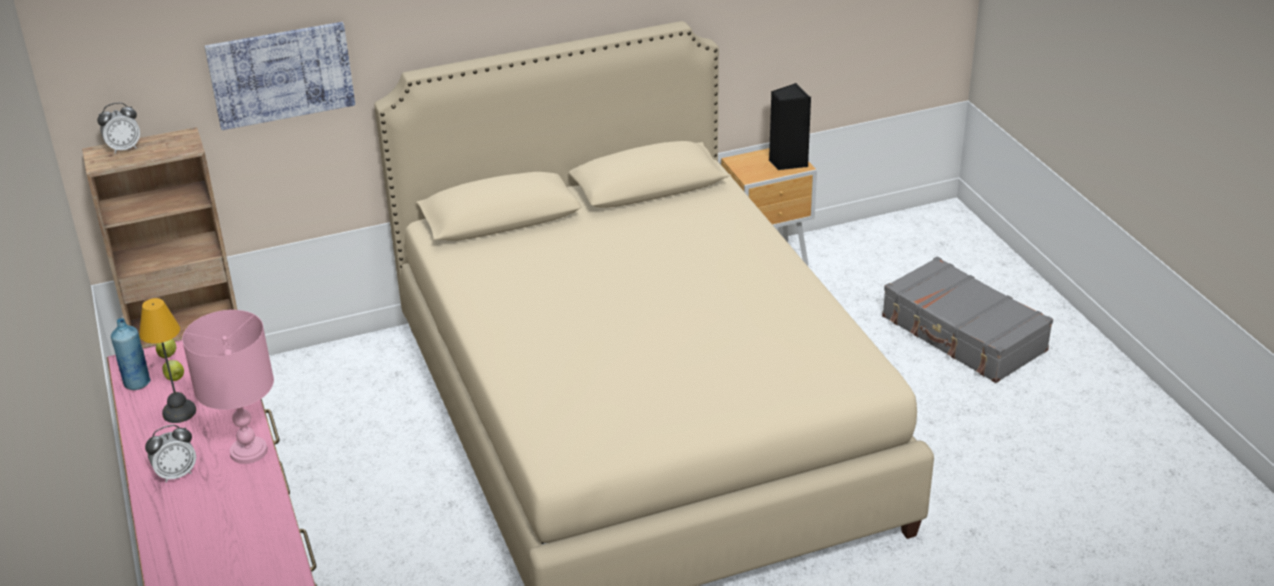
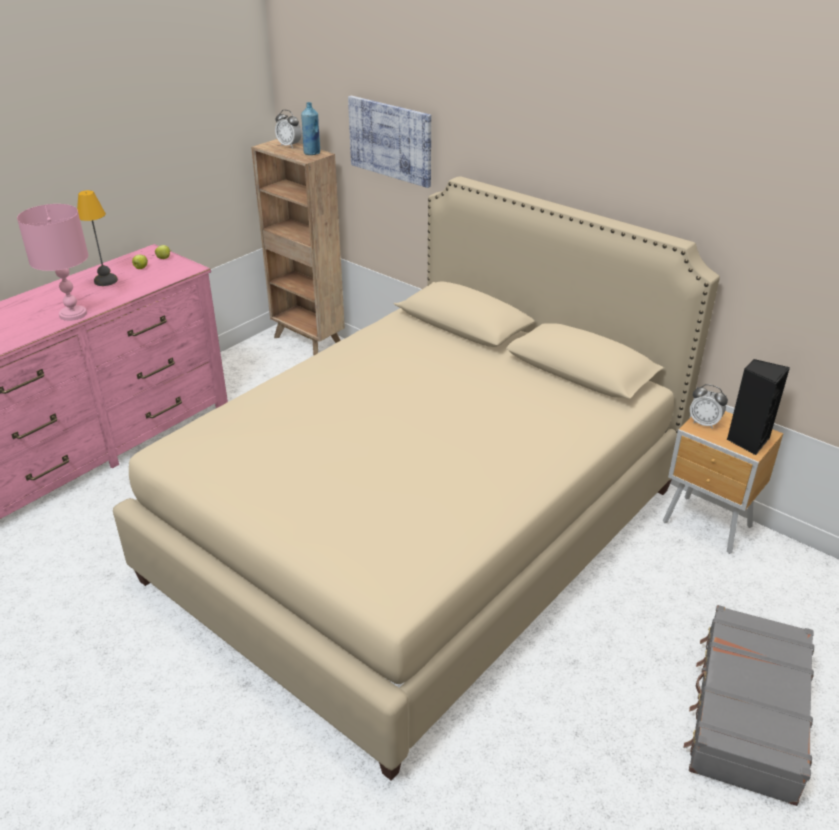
camera: 60 degrees right, 0 degrees up
(137, 383) = (130, 260): blue bottle -> blue bottle (312, 153)
(176, 474) = (41, 300): alarm clock -> alarm clock (704, 423)

